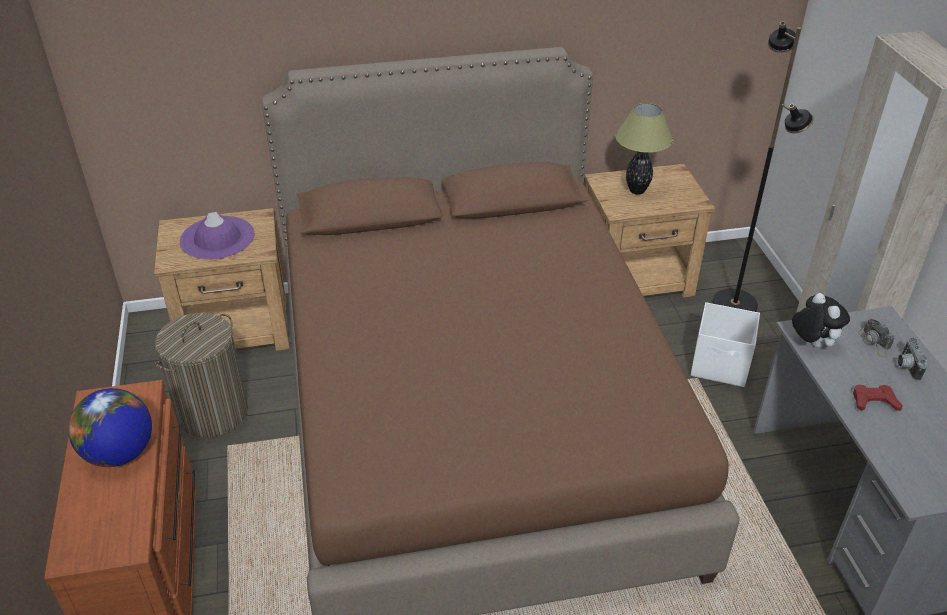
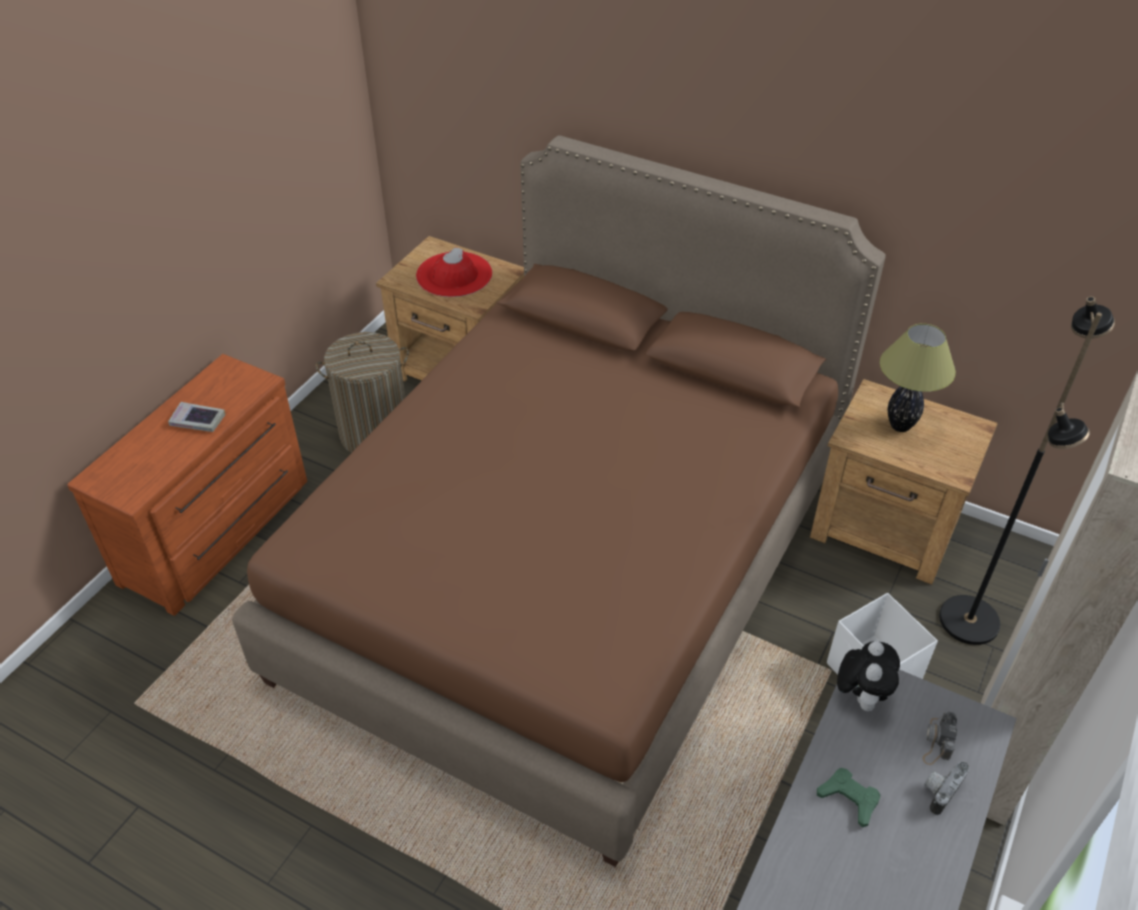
camera: 40 degrees right, 5 degrees up
(120, 453) = (197, 421): globe -> book
(217, 238) = (454, 275): purple hat -> red hat
(874, 401) = (849, 798): red game controller -> green game controller

